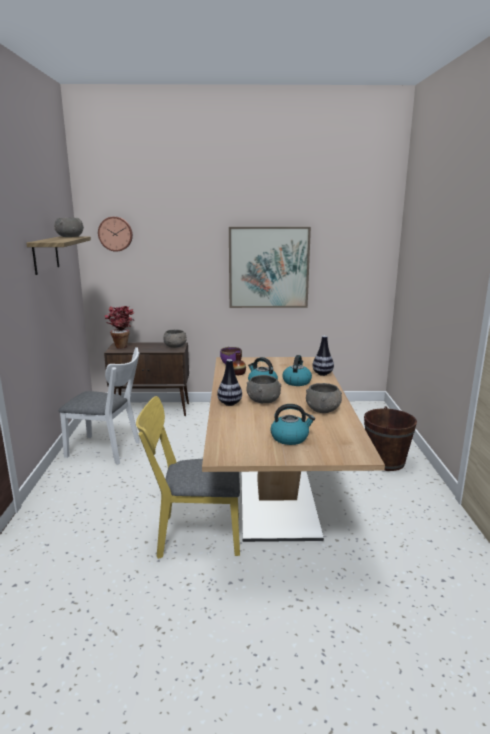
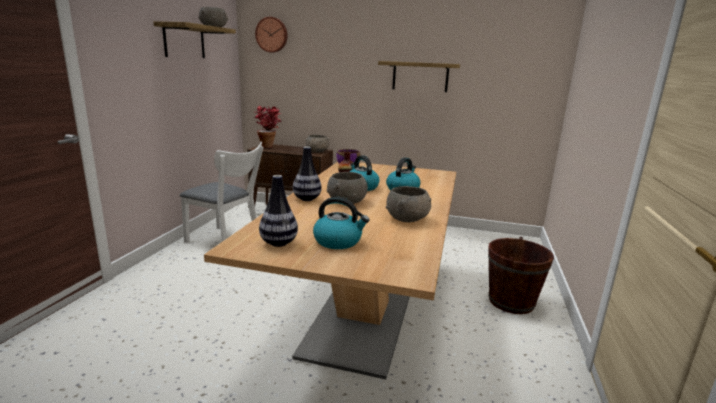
camera: 15 degrees right, 0 degrees up
(192, 535) = (245, 340): yellow chair -> none
(268, 267) = (420, 76): picture -> shelf
(322, 374) = (440, 186): vase -> vase (279, 243)

